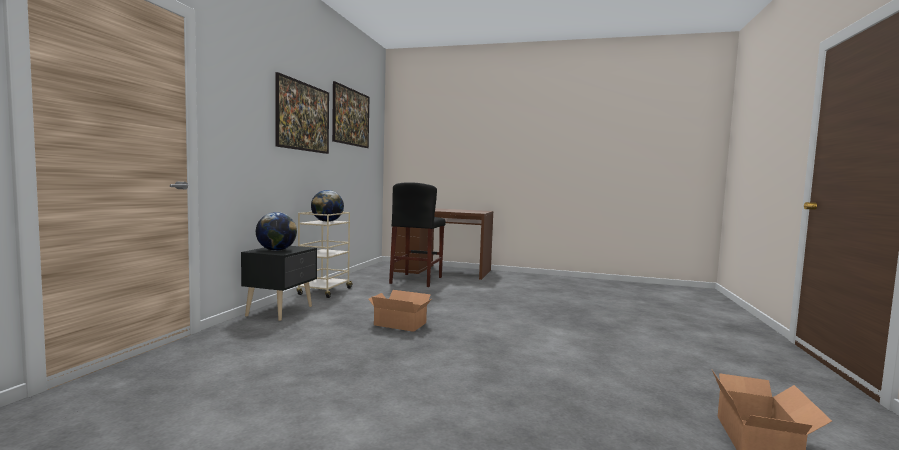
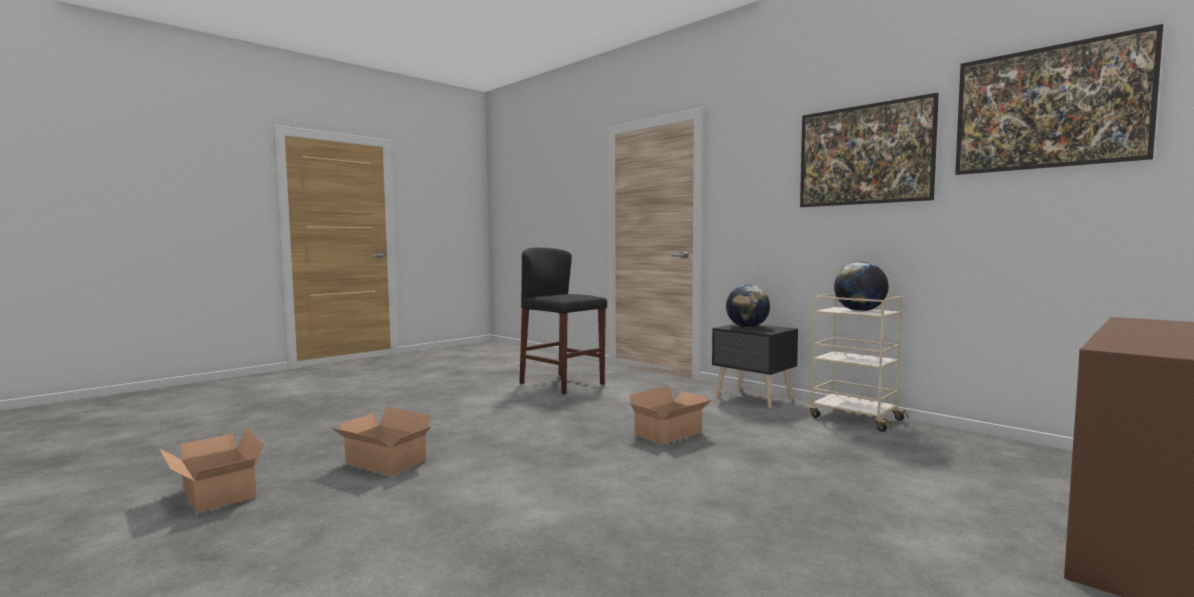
camera: 120 degrees right, 0 degrees up
(416, 280) = (989, 487): black stool -> black stool (562, 384)
(592, 395) = (384, 463): none -> cardboard box

